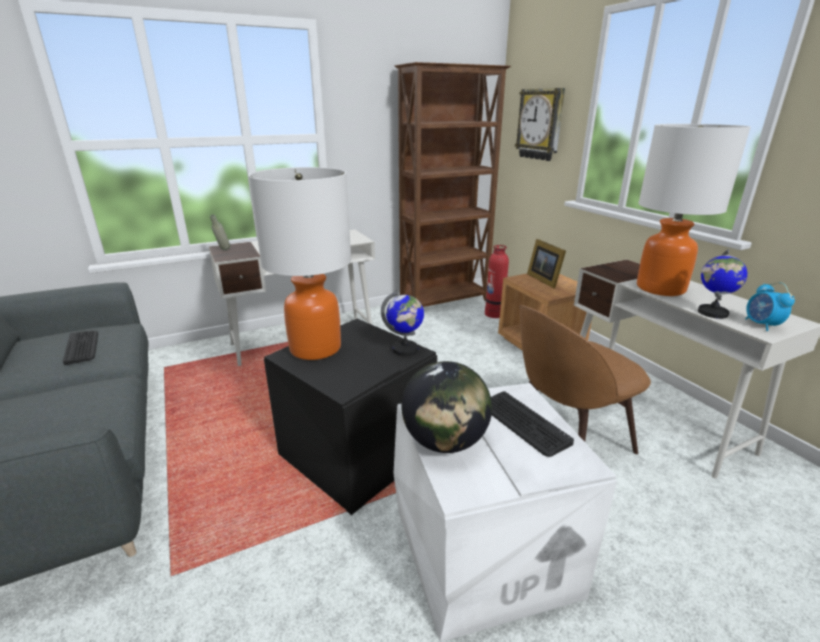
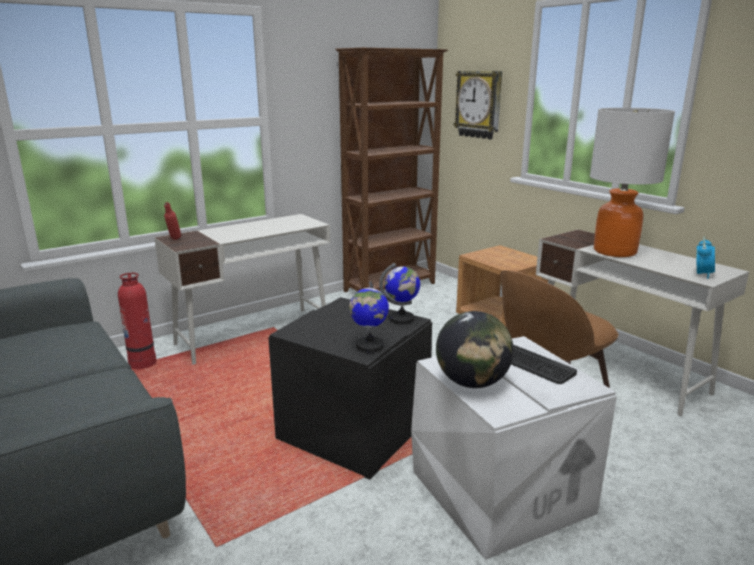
camera: 10 degrees left, 5 degrees down
(82, 347) = (56, 345): keyboard -> none
(223, 250) = (174, 240): grey bottle -> red bottle
(315, 348) = (317, 324): table lamp -> none
(494, 313) = (445, 295): fire extinguisher -> fire extinguisher (143, 363)
(544, 279) = (499, 254): picture frame -> none
(712, 313) = (662, 268): globe -> globe (369, 346)
(761, 325) = (702, 274): alarm clock -> alarm clock turned 135 degrees counterclockwise

